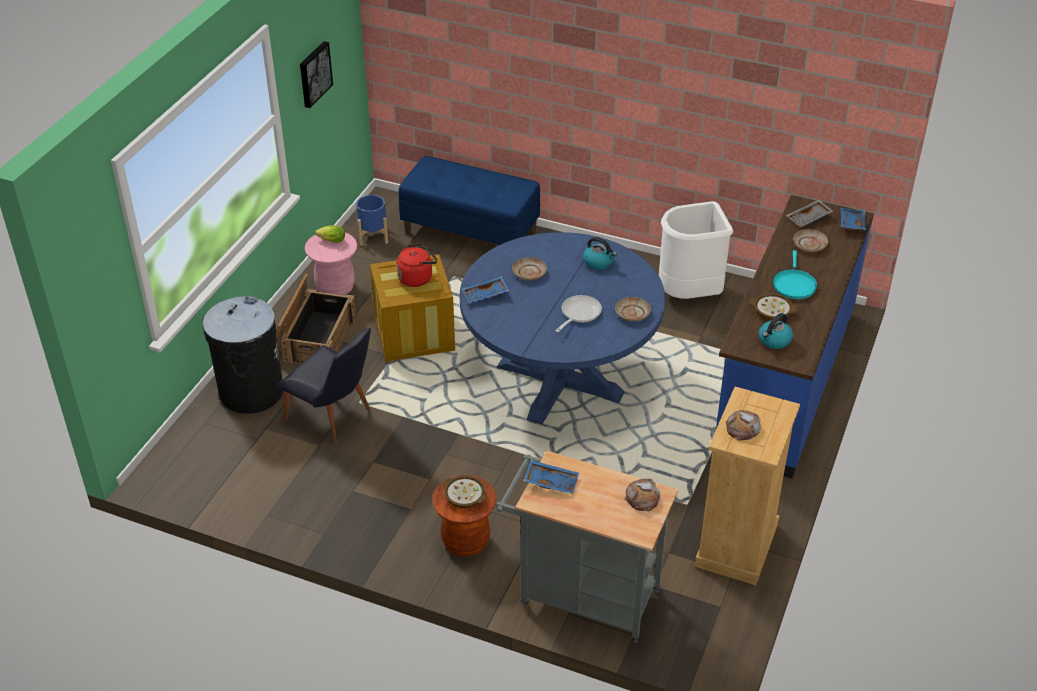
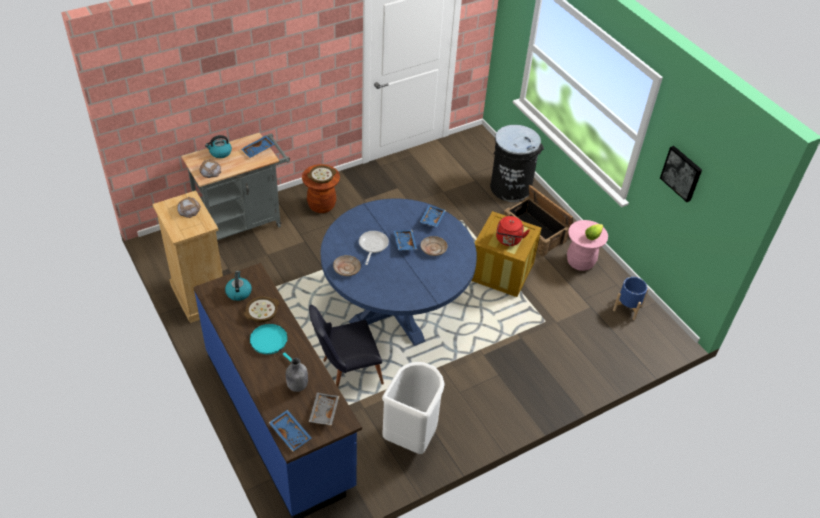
camera: 125 degrees right, 5 degrees up
(334, 418) = (458, 206): black chair -> black chair (346, 372)
(471, 232) = (591, 360): blue bench -> none
(546, 295) = (404, 243): none -> blue tray
(578, 314) = (372, 246): frying pan -> frying pan turned 150 degrees counterclockwise
(599, 262) = (411, 286): kettle -> kettle (220, 153)
(809, 245) = (297, 386): beige plate -> grey bottle

